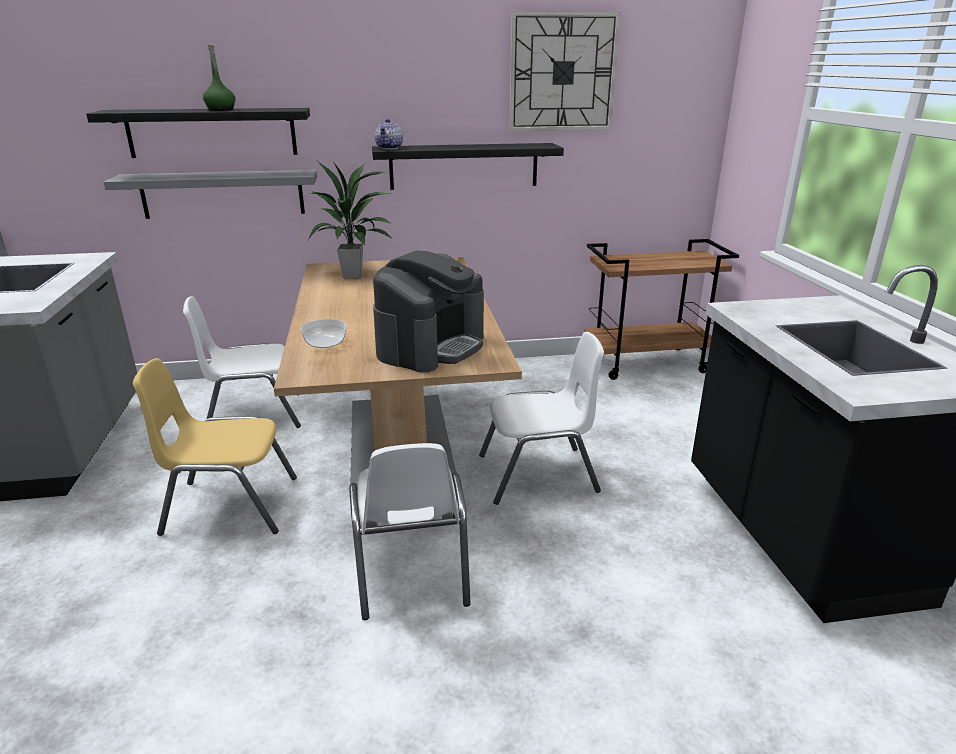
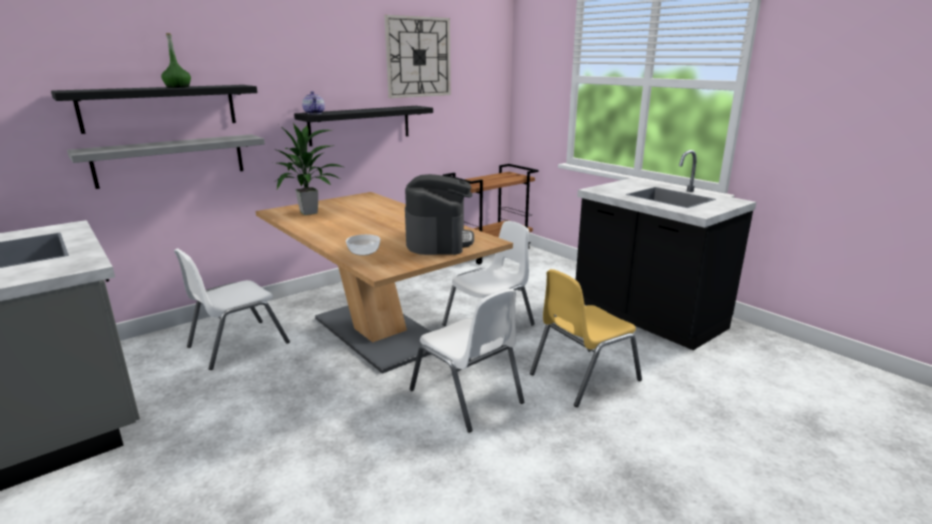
camera: 30 degrees left, 5 degrees down
(230, 505) = (292, 405): yellow chair -> yellow chair (583, 377)

